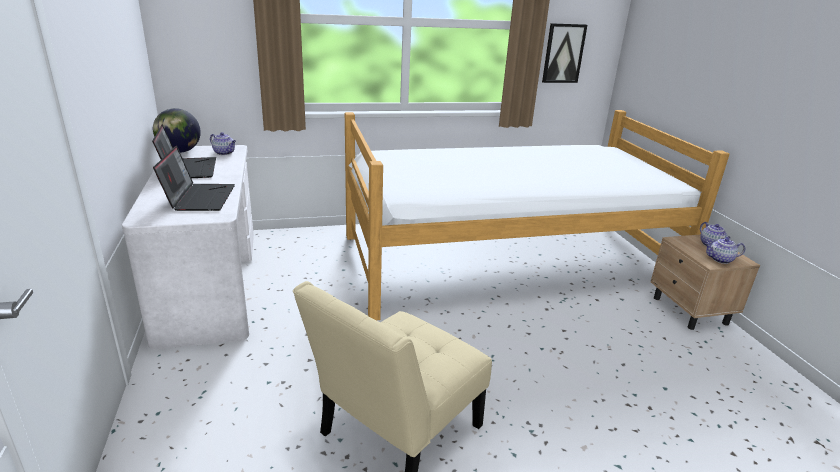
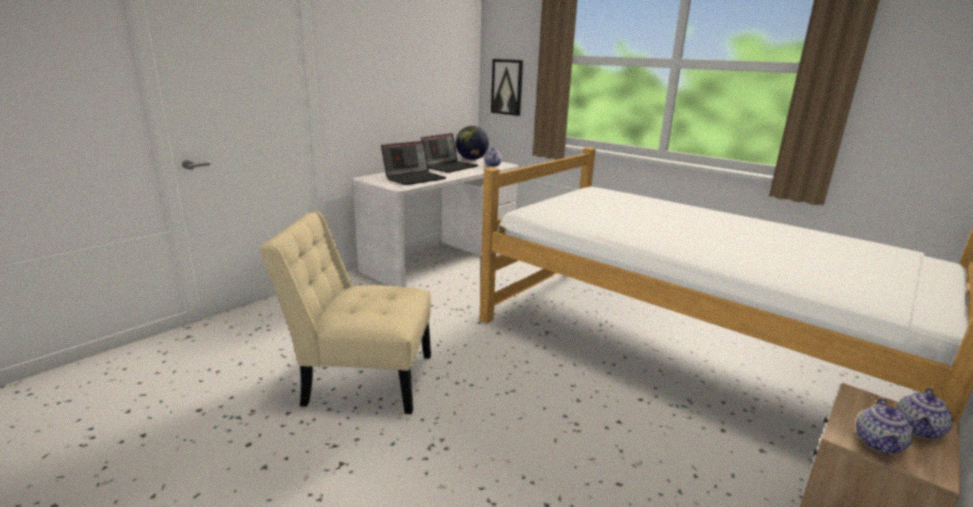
camera: 55 degrees right, 5 degrees down
(563, 53) = (902, 110): picture -> picture (507, 87)
(720, 259) = (879, 444): teapot -> teapot turned 120 degrees counterclockwise

